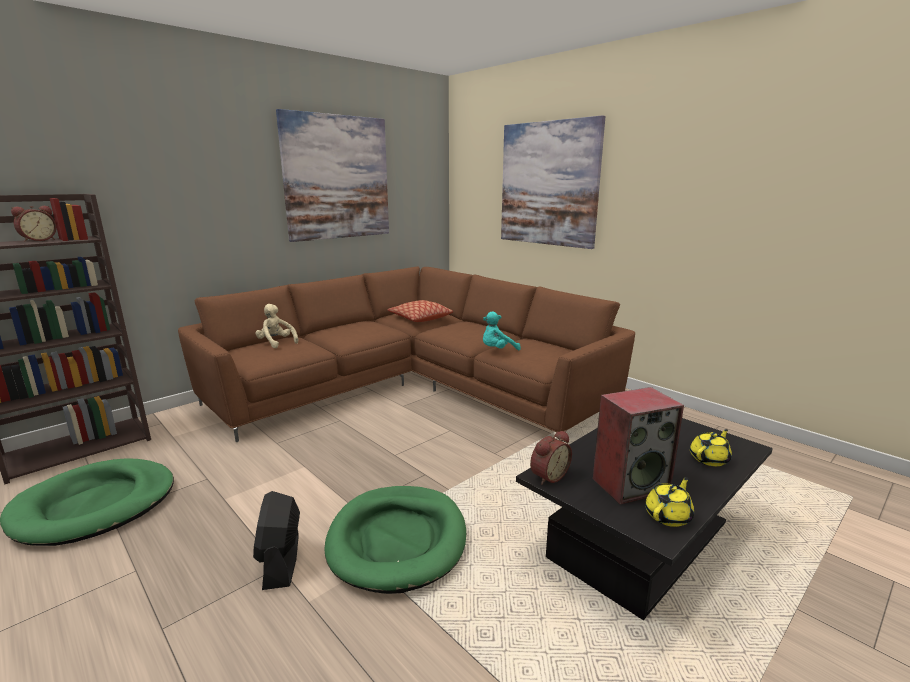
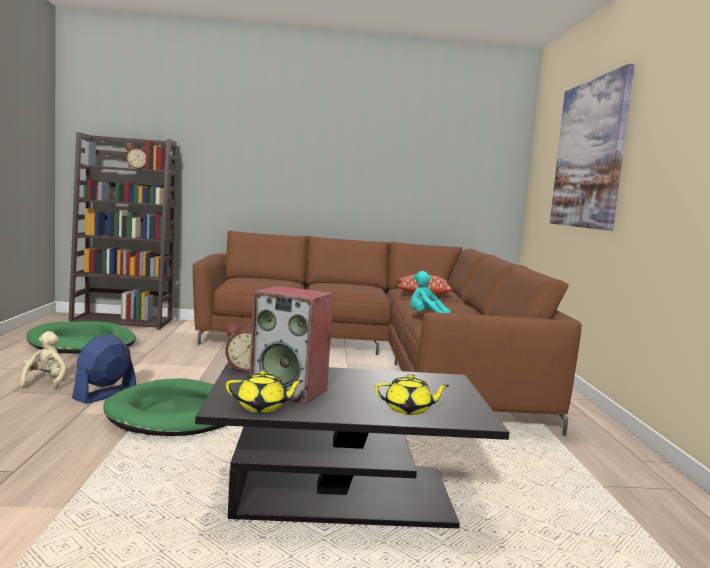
camera: 40 degrees right, 10 degrees down
(276, 343) = (271, 279): beige plush toy -> beige plush toy (45, 382)
(281, 561) = (105, 394): black fan -> blue fan
(337, 178) = (385, 147): picture -> none

